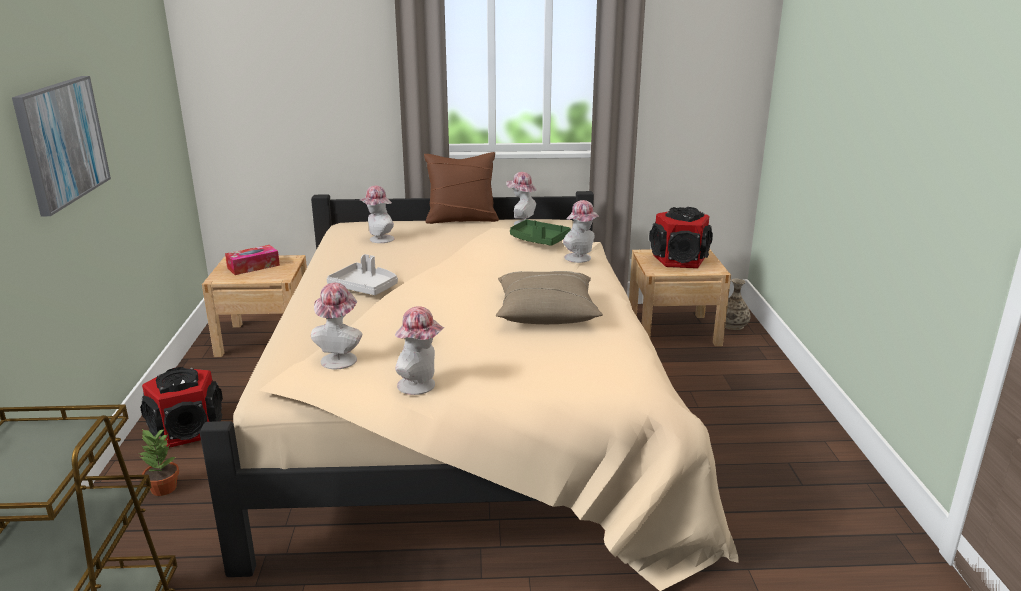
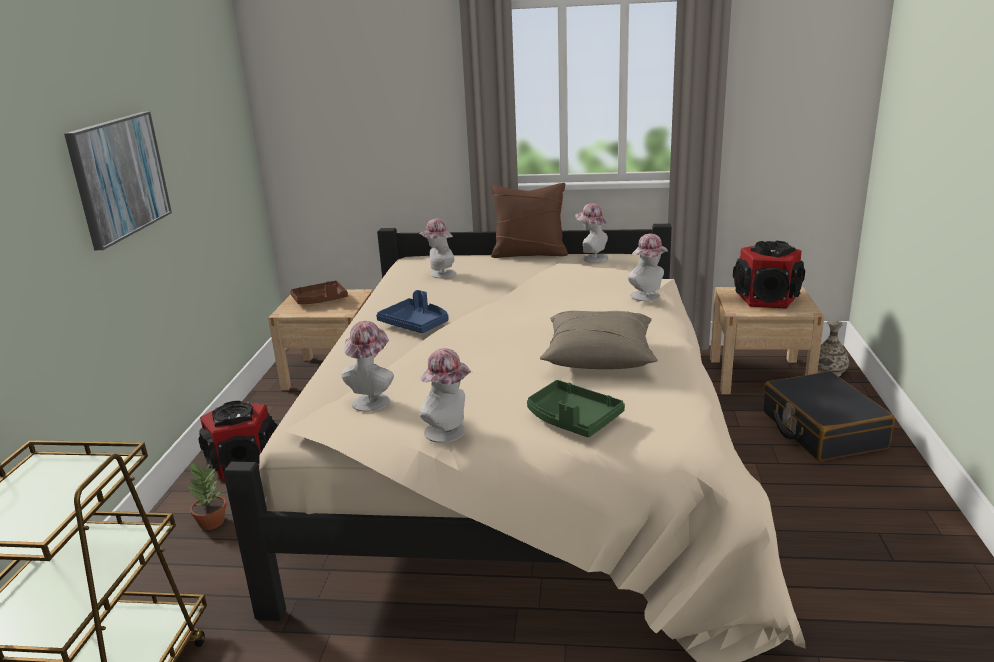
camera: 10 degrees right, 0 degrees up
(253, 266) = (320, 300): tissue box -> brown tray
(365, 287) = (415, 324): grey tray -> blue tray
(539, 240) = (605, 277): green tray -> green tray (572, 419)
(732, 377) = (821, 430): none -> black suitcase

